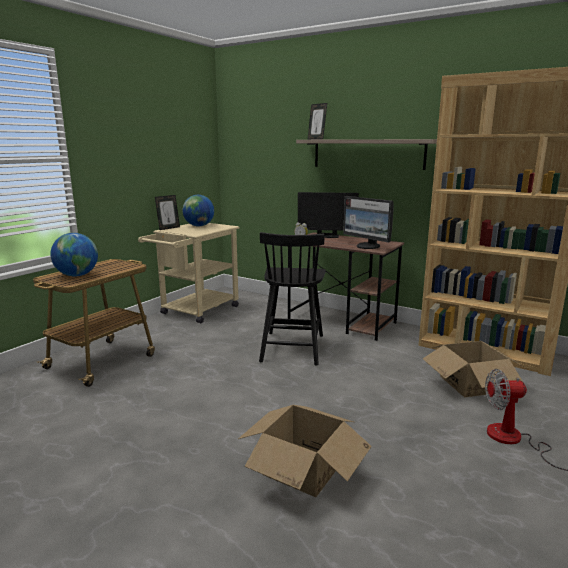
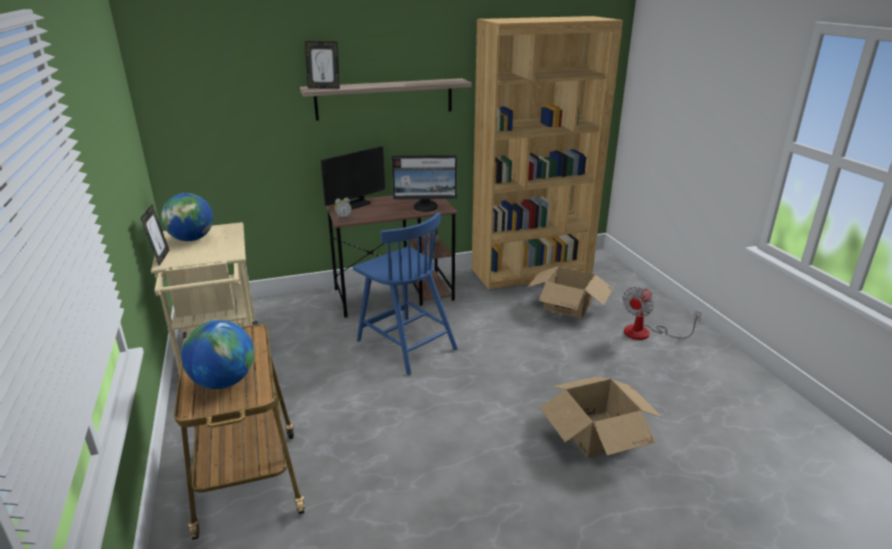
camera: 50 degrees left, 10 degrees up
(292, 347) = (405, 344): black chair -> blue chair

